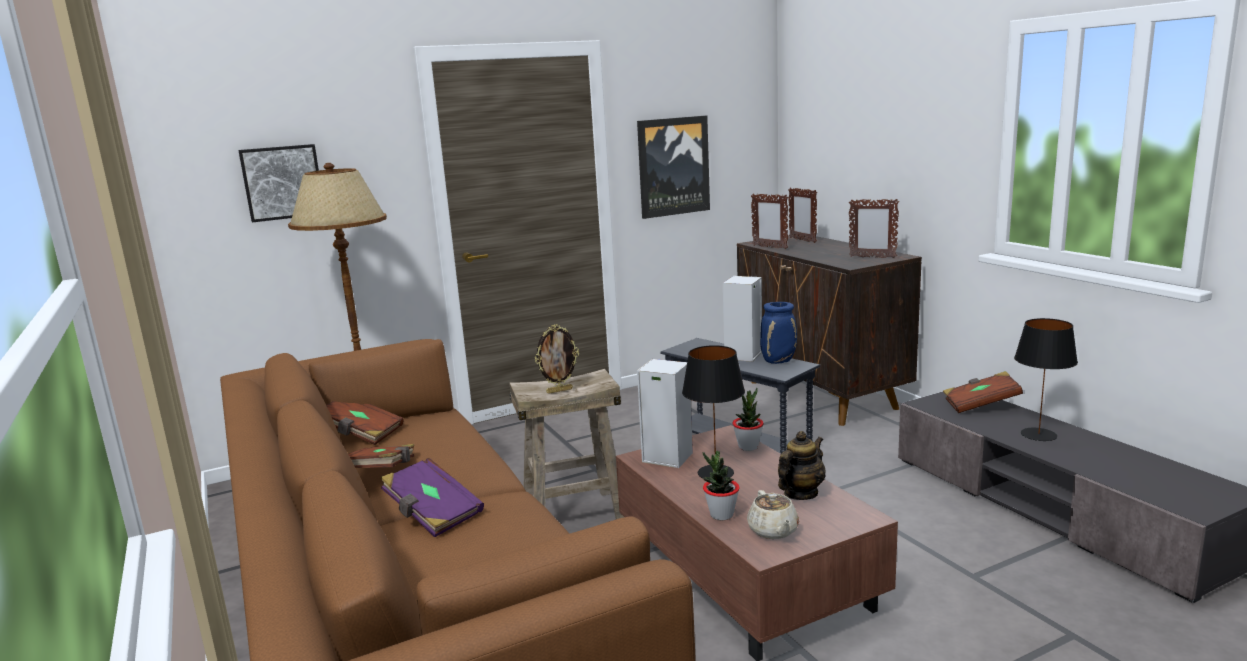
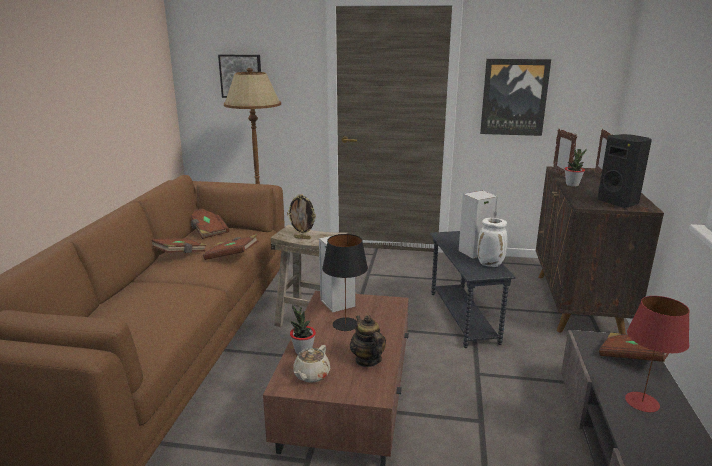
camera: 35 degrees right, 5 degrees up
(432, 514) = (160, 285): purple book -> none
(470, 448) = (232, 257): none -> brown book
(748, 447) = (392, 316): potted plant -> potted plant (572, 185)
(779, 361) = (490, 264): blue vase -> white vase
(800, 493) = (367, 360): teapot -> teapot turned 105 degrees counterclockwise
(872, 257) = (619, 202): picture frame -> black speaker
(1038, 434) = (642, 402): black table lamp -> red table lamp

